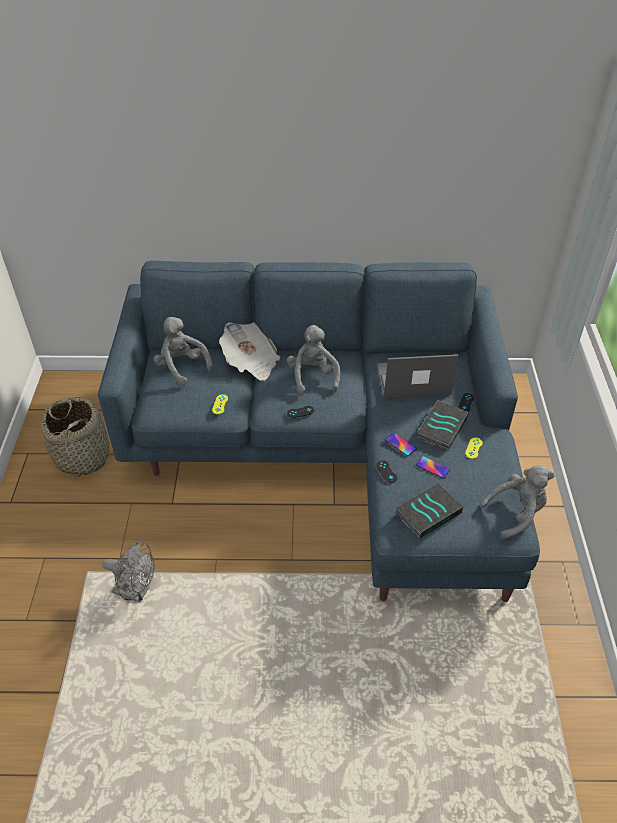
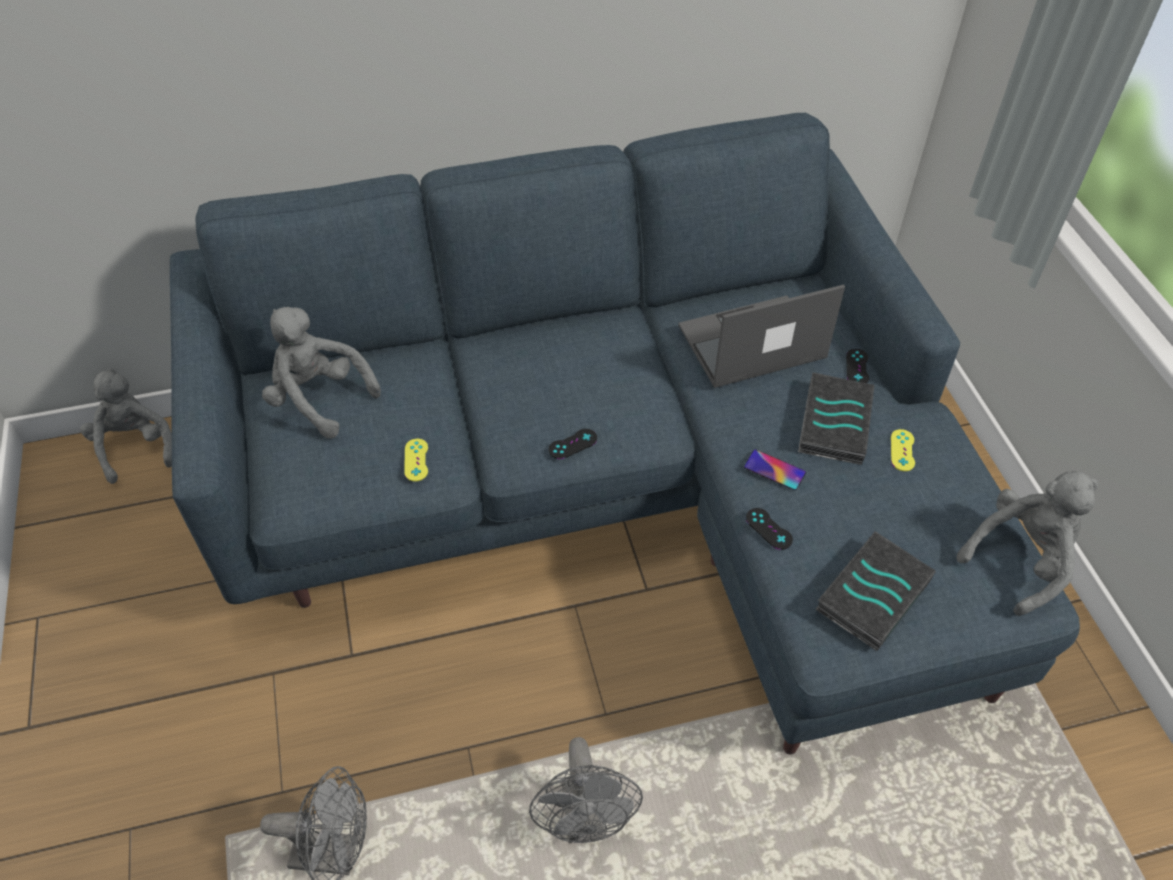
camera: 15 degrees left, 5 degrees up
(82, 455) = (150, 598): basket -> none
(251, 362) = (447, 364): newspaper -> none
(264, 607) = (585, 822): none -> grey fan
(313, 377) = (572, 370): grey plush toy -> grey plush toy (135, 447)
(433, 467) = (847, 503): phone -> none

